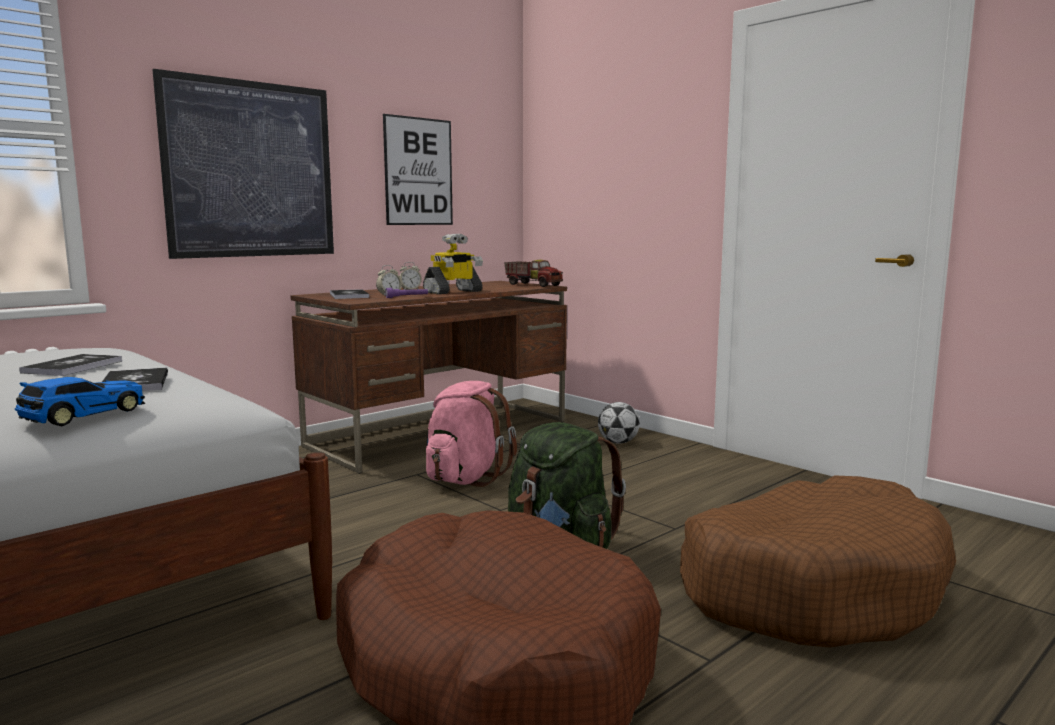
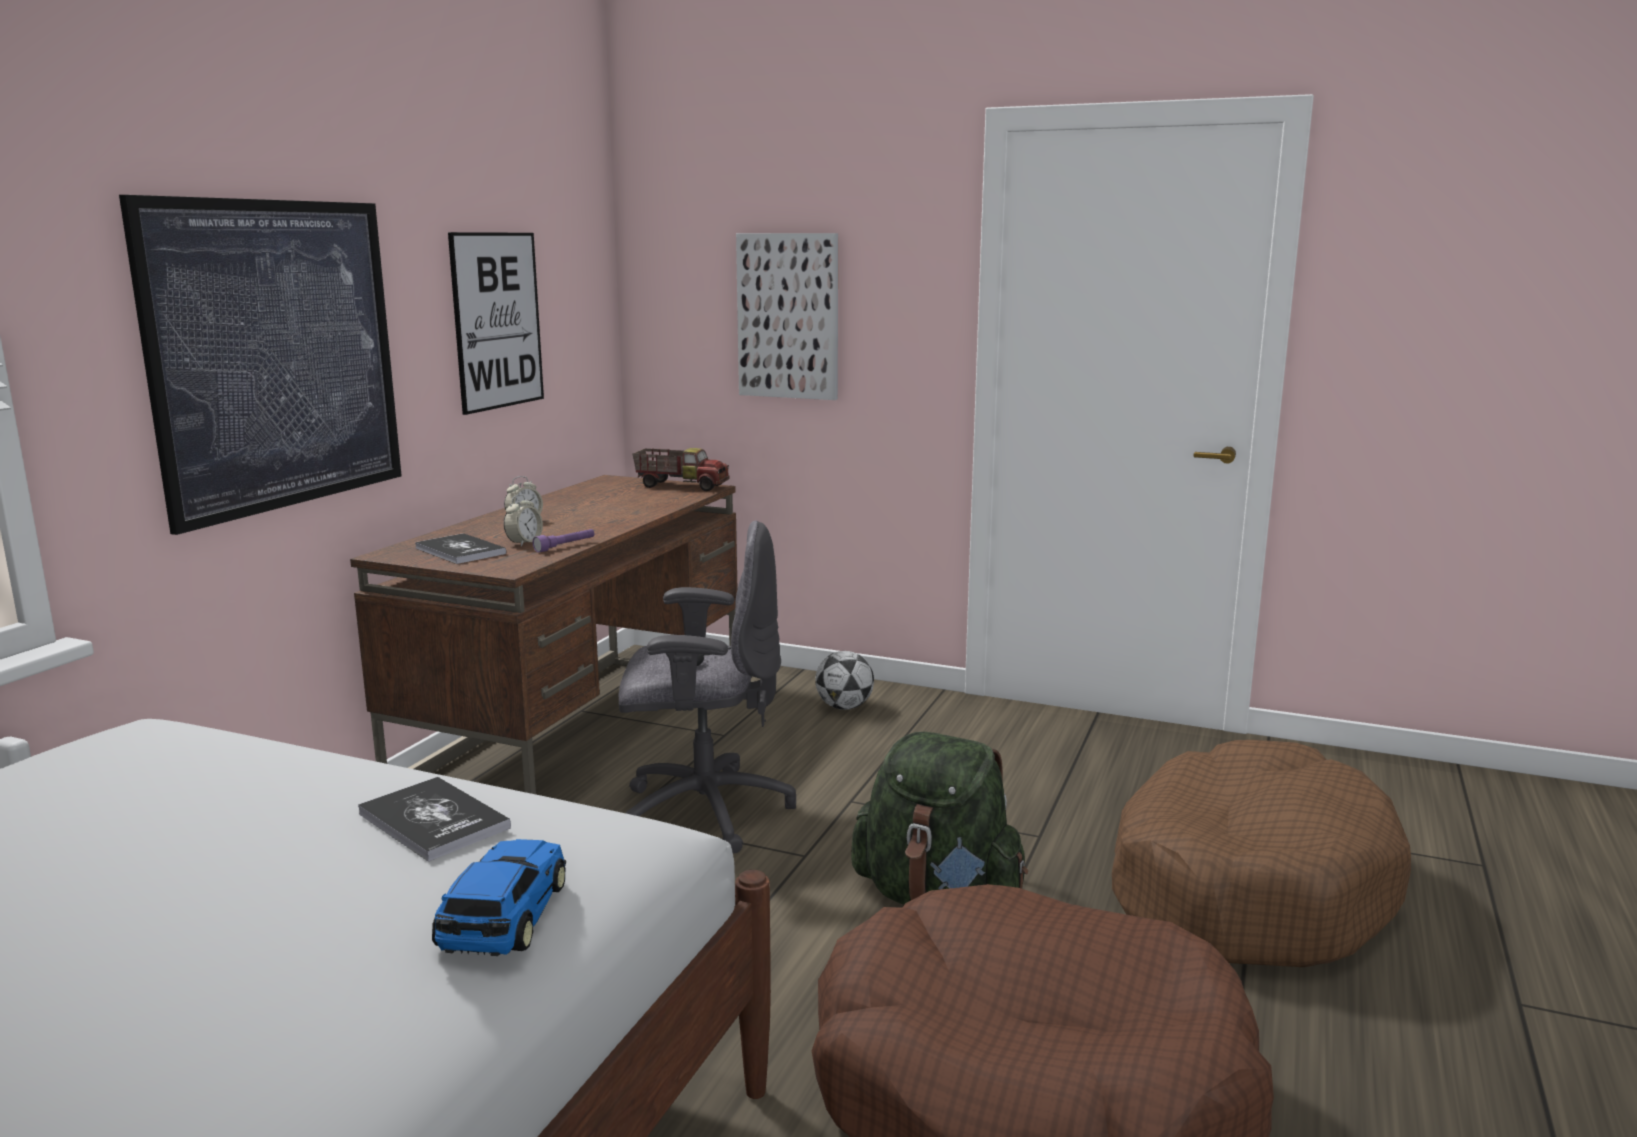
camera: 25 degrees left, 5 degrees up
(73, 367) = (234, 800): book -> none
(453, 292) = (604, 521): toy robot -> none
(465, 478) = (703, 811): pink backpack -> grey office chair
(611, 174) = (788, 316): none -> picture

